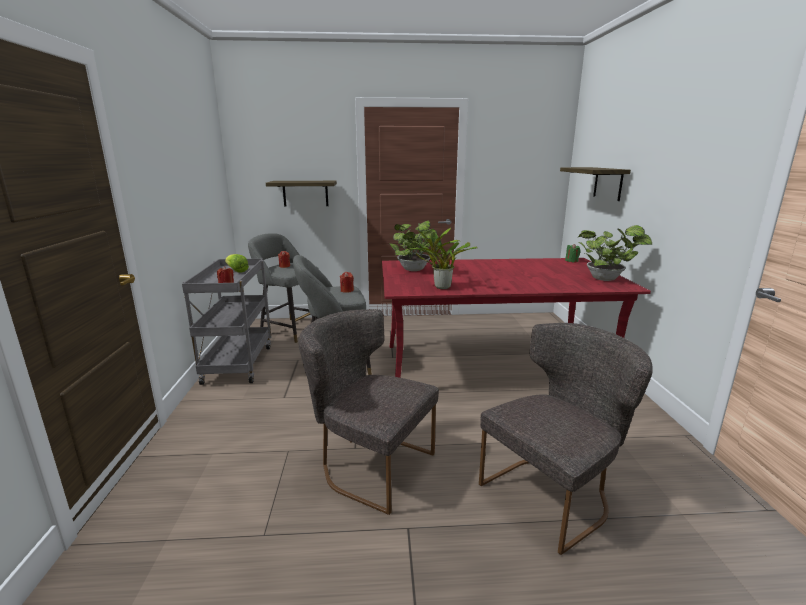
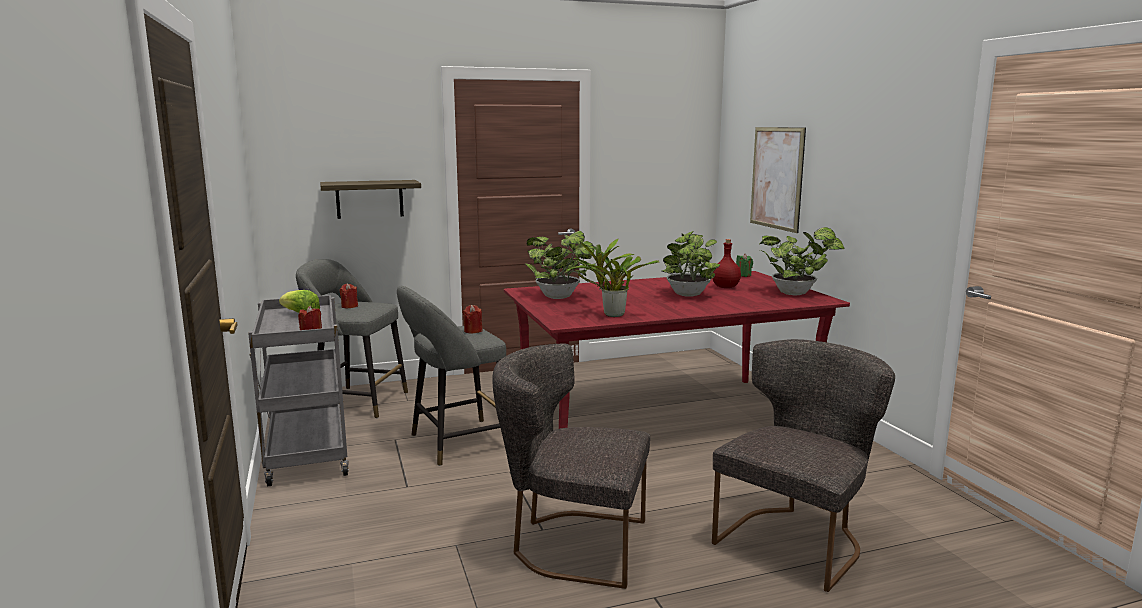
camera: 15 degrees left, 5 degrees down
(514, 275) = (688, 295): none -> potted plant
(550, 270) = (726, 287): none -> red bottle
(608, 183) = (776, 178): shelf -> picture

